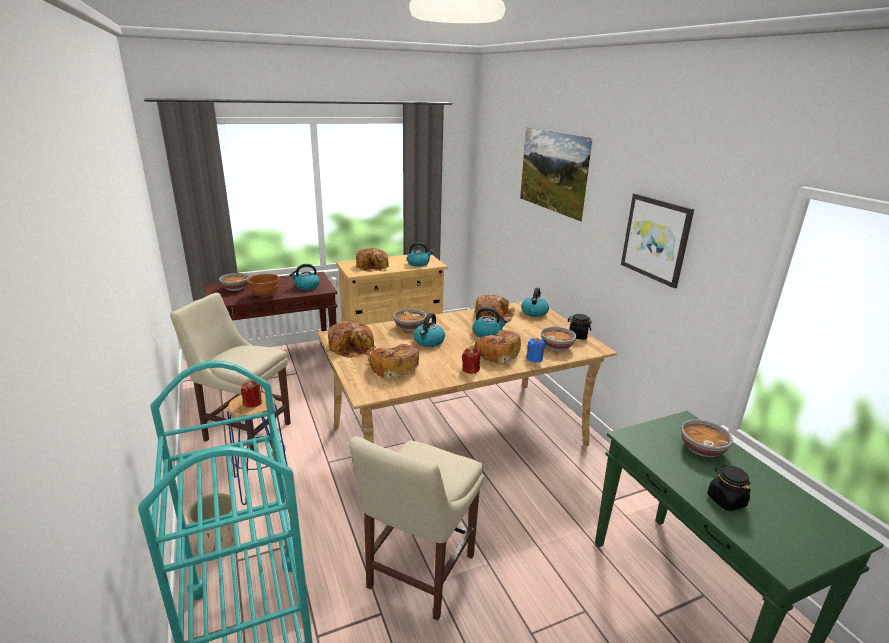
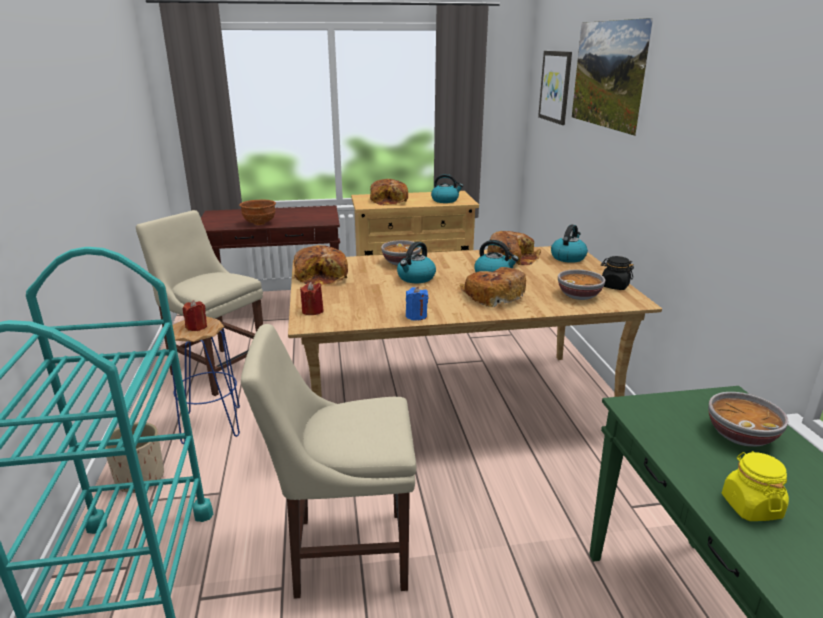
camera: 15 degrees right, 0 degrees up
(235, 288) = (233, 216): bowl -> none
(306, 286) = (309, 218): kettle -> none
(393, 367) = (357, 300): bread -> none
(418, 574) = (343, 552): beige chair -> beige chair turned 45 degrees clockwise
(470, 369) = (451, 310): red candle -> red candle (312, 311)
(534, 359) = (541, 306): blue candle -> blue candle (416, 316)
(656, 239) = (722, 145): picture -> picture (556, 86)
(726, 500) = (750, 506): black jar -> yellow jar

